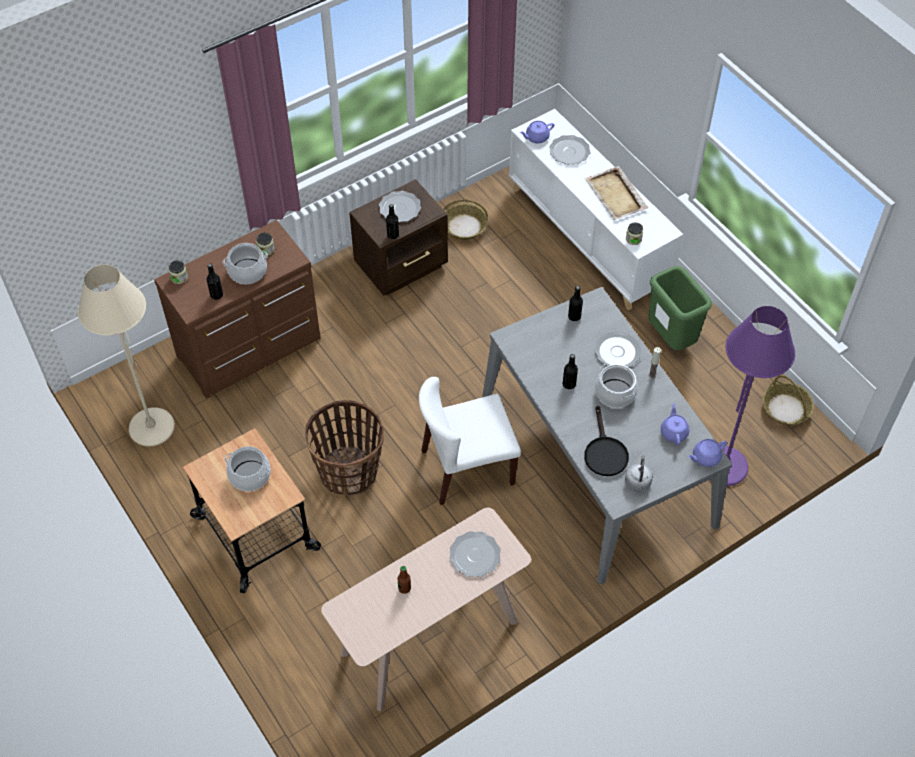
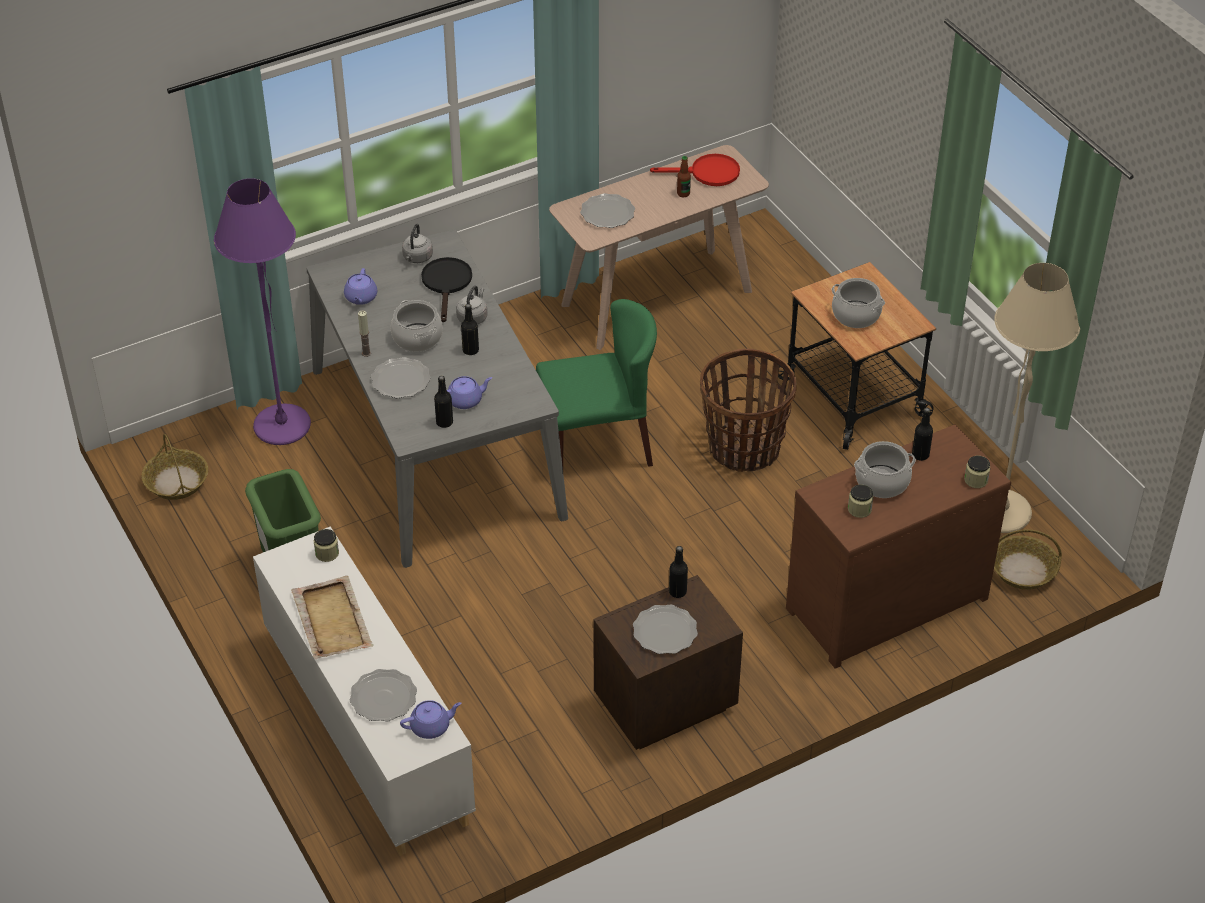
camera: 175 degrees left, 10 degrees down
(381, 619) = (707, 173): none -> red frying pan
(464, 226) = (559, 763): basket -> basket (1022, 570)
(467, 468) = (597, 444): white chair -> green chair
(574, 418) = (473, 317): none -> grey kettle
(705, 457) = (334, 273): purple teapot -> purple teapot (465, 400)

